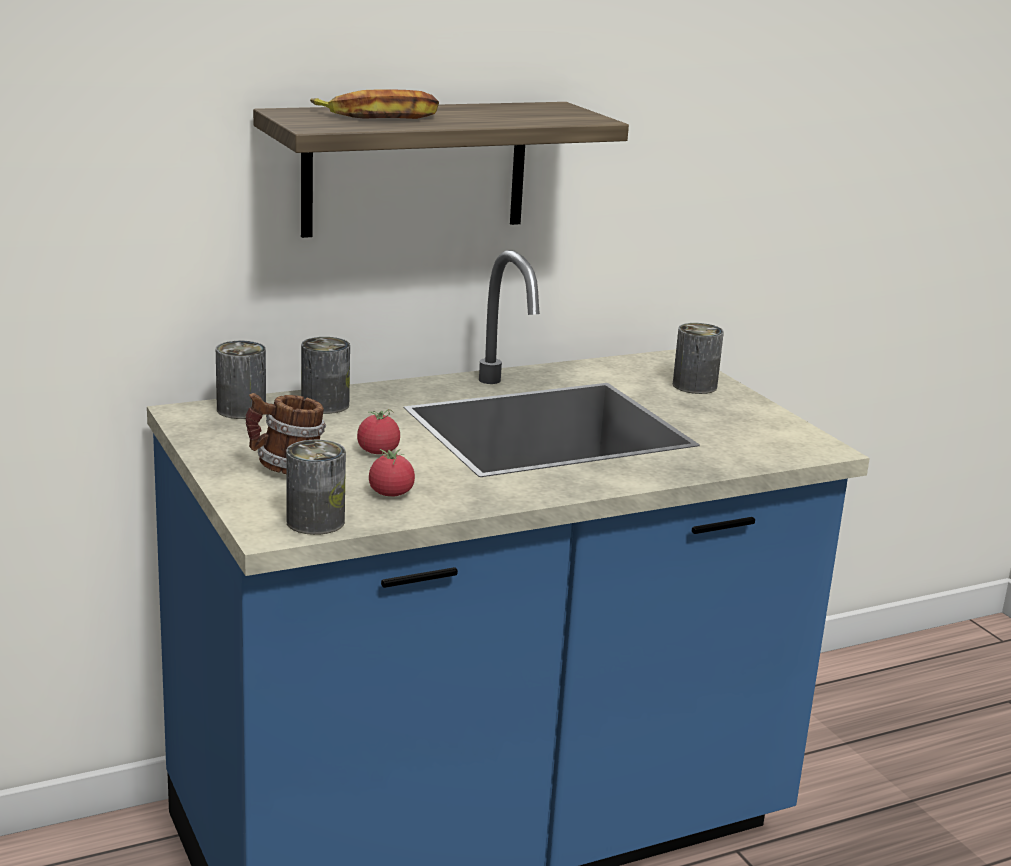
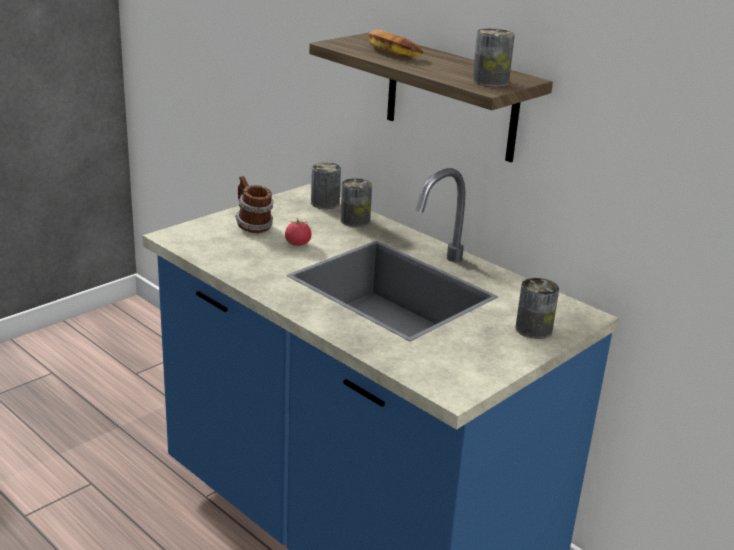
camera: 70 degrees right, 5 degrees up
(315, 521) = (190, 243): can -> can (490, 81)
(391, 494) = (240, 255): tomato -> none

